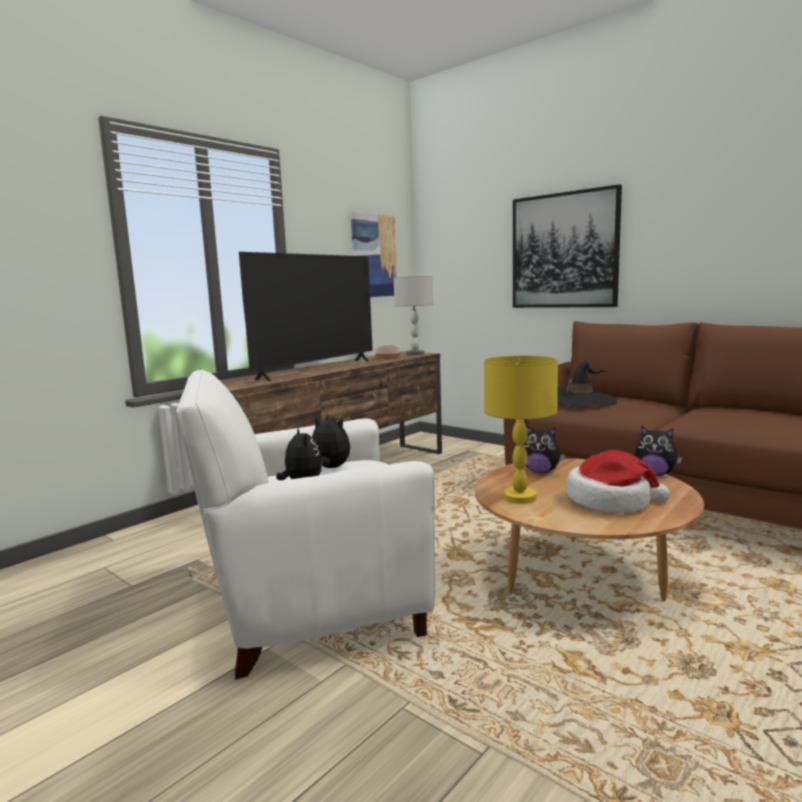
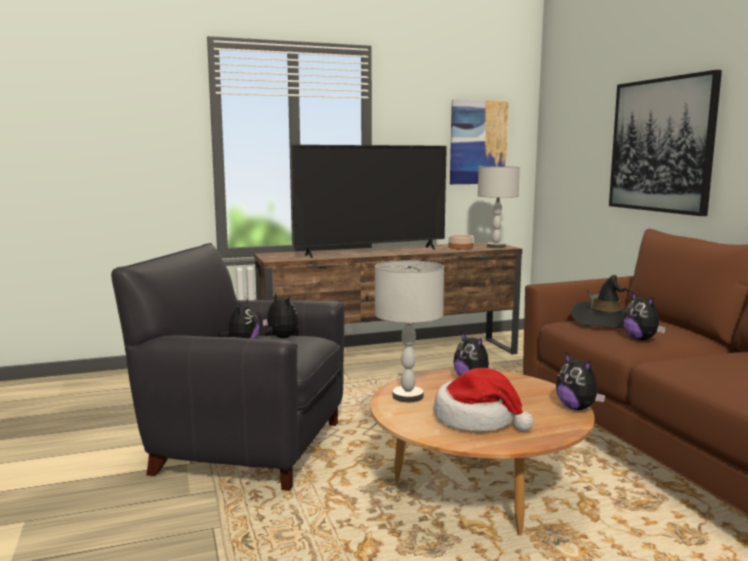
camera: 30 degrees right, 0 degrees up
(312, 604) = (246, 446): white armchair -> black armchair
(519, 497) = (408, 396): yellow table lamp -> grey table lamp
(632, 410) = (641, 339): none -> plush toy

